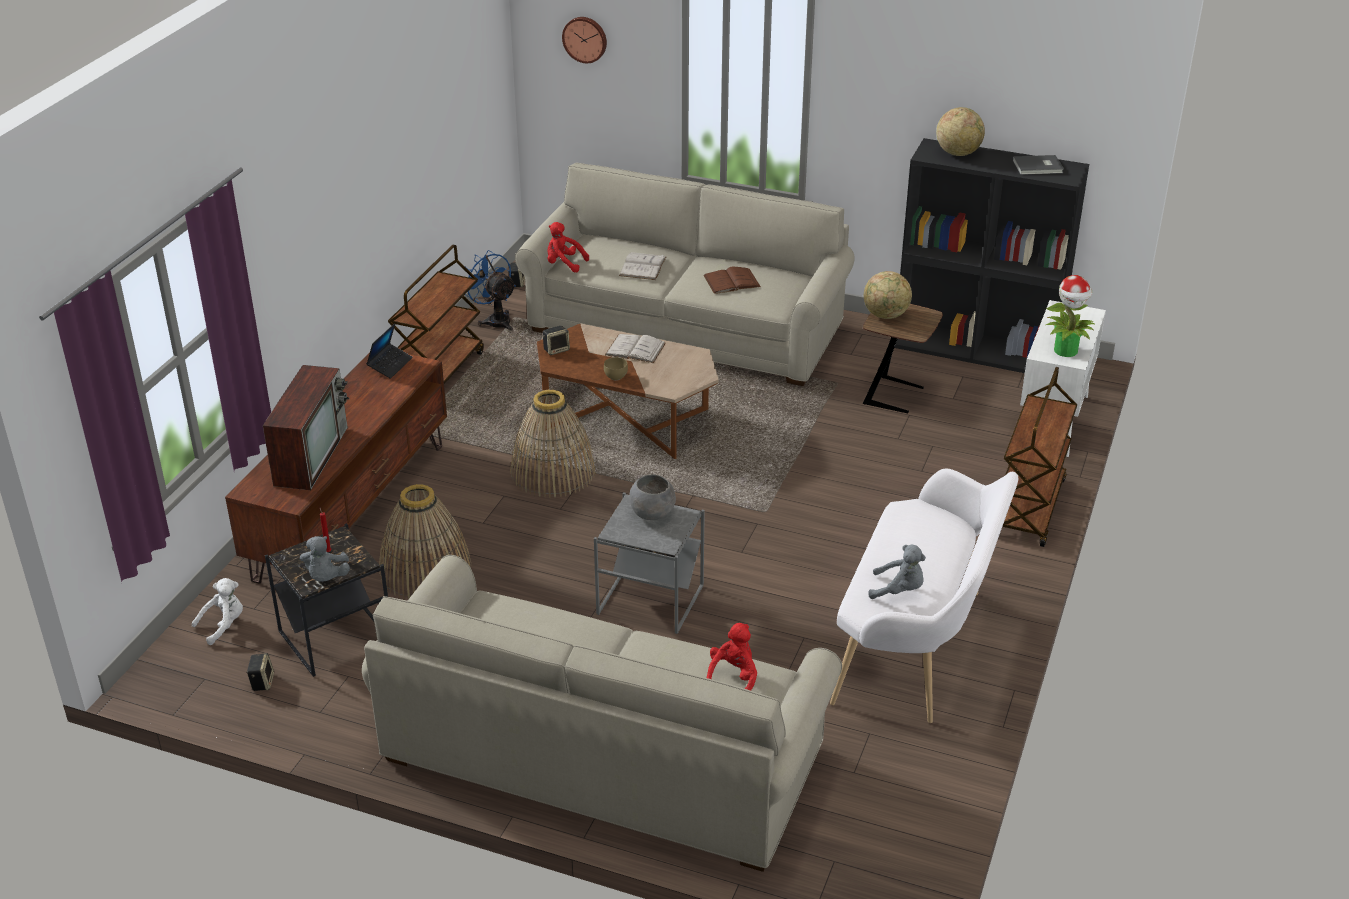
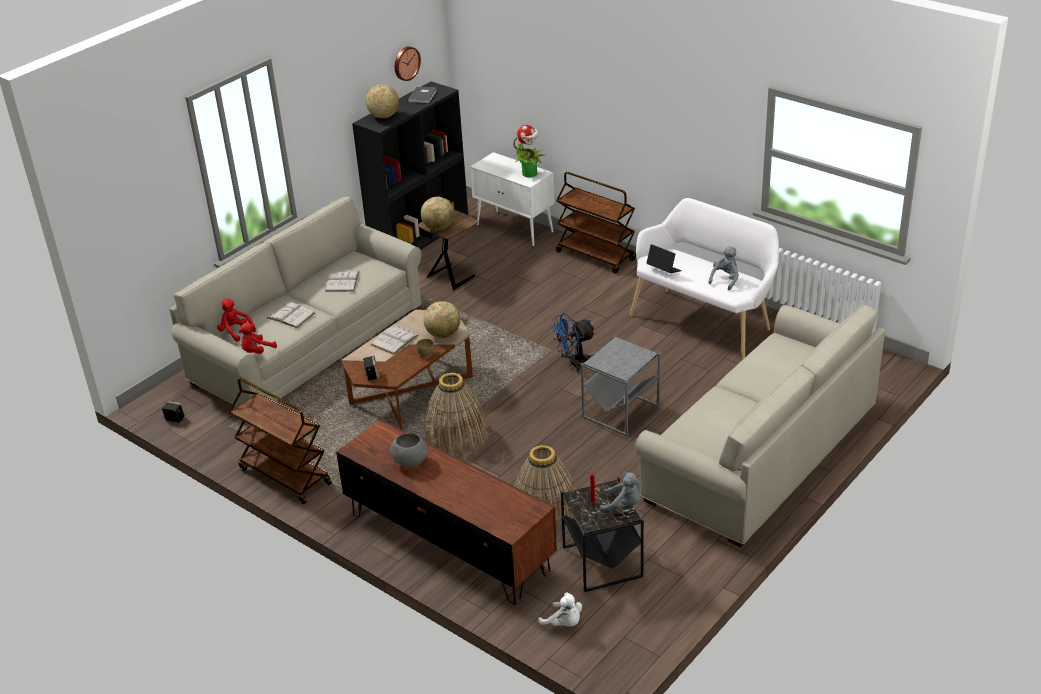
camera: 70 degrees left, 0 degrees up
(223, 625) = (564, 623): white plush toy -> white plush toy turned 150 degrees clockwise
(262, 682) = (639, 605): speaker -> none
(311, 454) = (476, 495): television -> none
(390, 365) = (369, 445): laptop -> laptop (663, 270)
(495, 320) = (224, 437): blue fan -> blue fan (574, 363)
(585, 39) = (131, 199): wall clock -> wall clock (406, 63)
(652, 514) = (610, 355): grey bowl -> grey bowl (410, 462)
(662, 380) = (443, 334): none -> globe
(731, 281) = (342, 281): brown book -> white book
(733, 678) = (780, 351): red plush toy -> red plush toy (235, 332)

